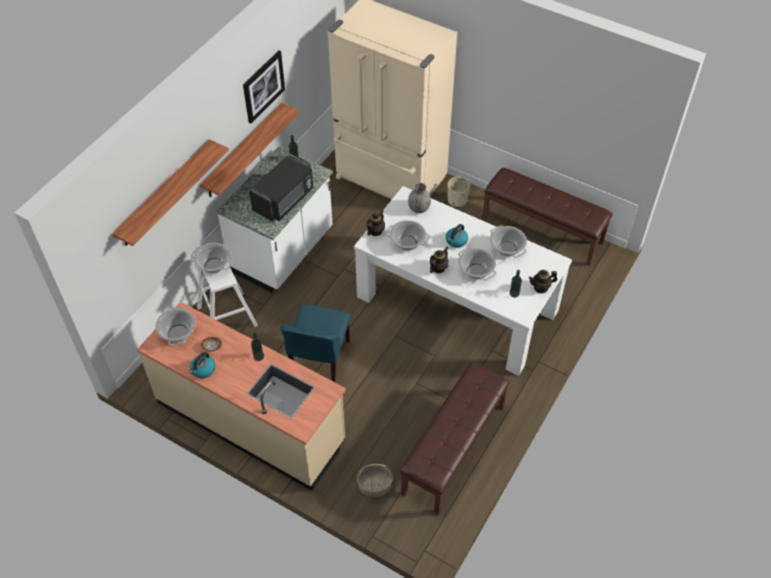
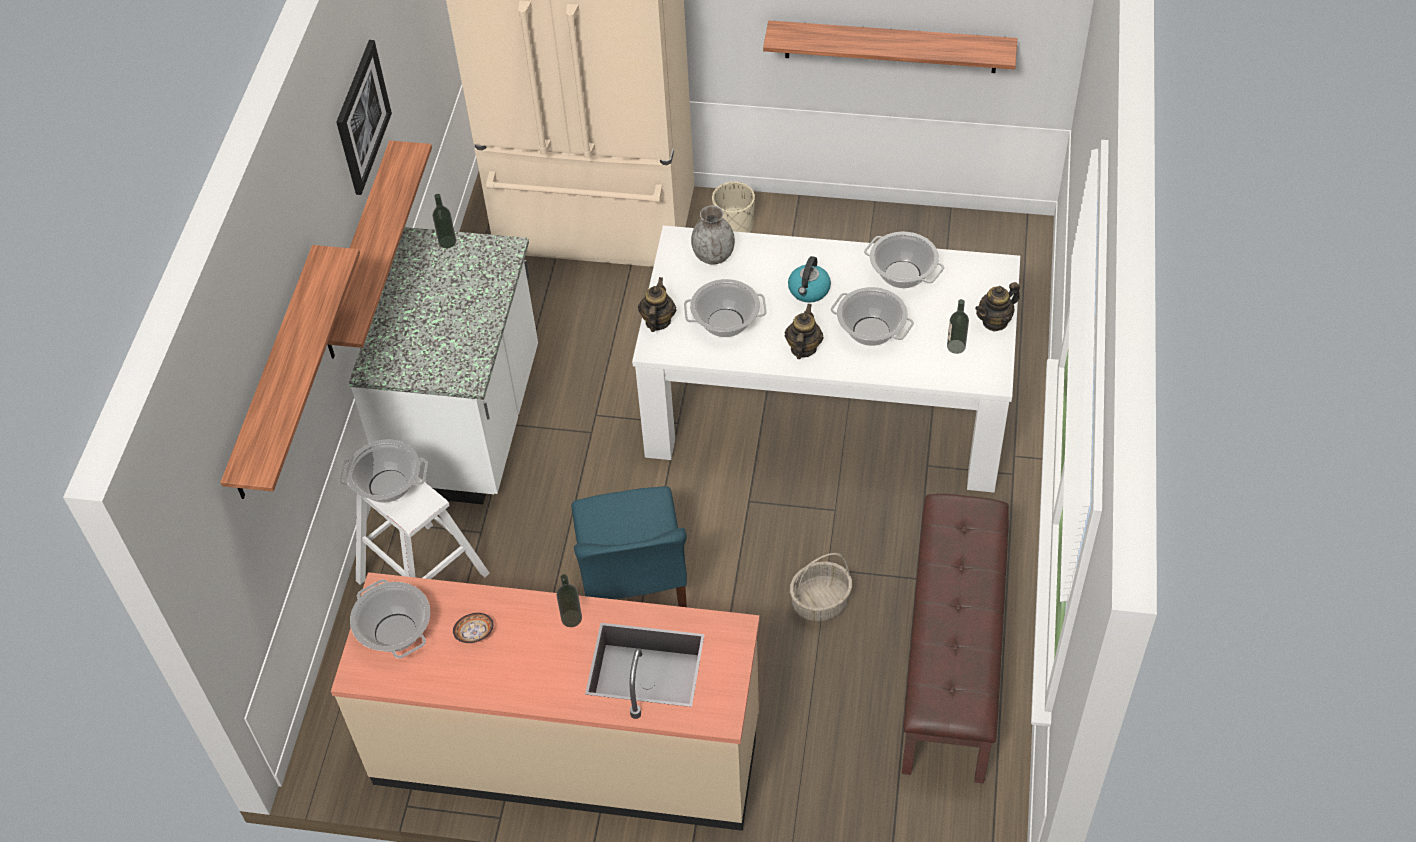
camera: 20 degrees left, 0 degrees up
(203, 370) = (480, 682): kettle -> none
(285, 200) = (469, 319): black microwave -> none
(374, 486) = (849, 777): basket -> basket (820, 603)
(542, 230) = (906, 230): brown bench -> none
(552, 132) = (890, 46): none -> shelf

